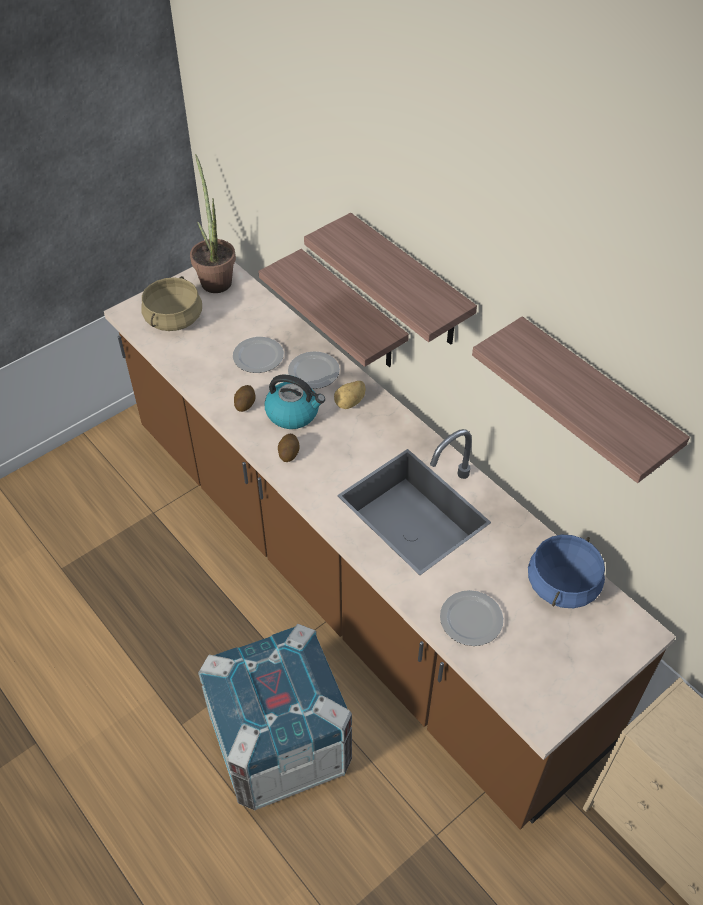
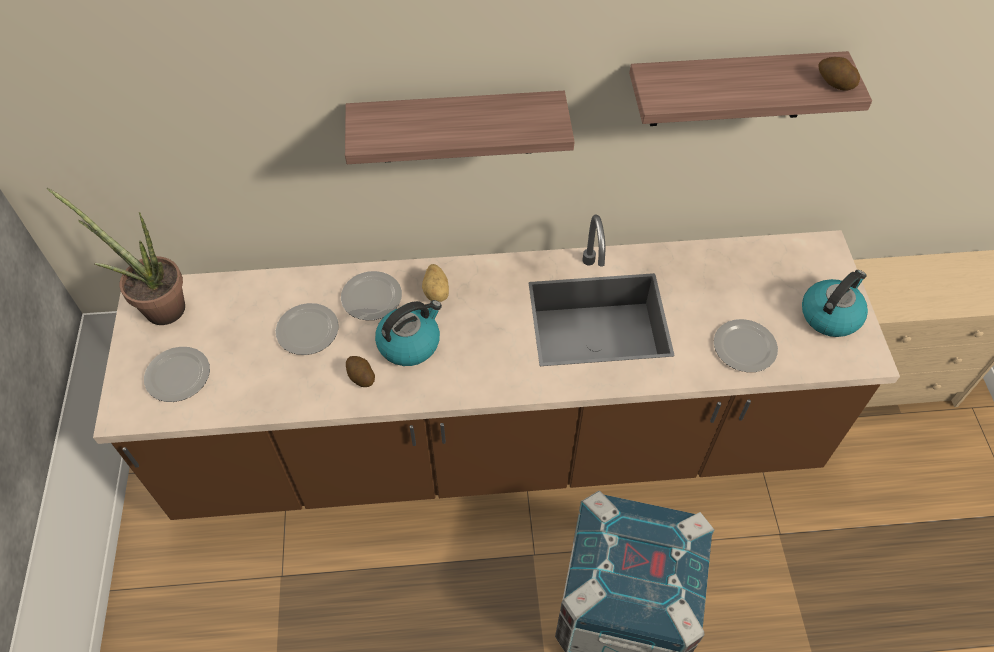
camera: 55 degrees left, 5 degrees up
(173, 318) = (177, 375): beige cooking pot -> plate
(288, 453) = (457, 375): potato -> potato (834, 83)
(352, 312) = (369, 211): shelf -> none
(563, 585) = (750, 266): blue cooking pot -> none
(565, 669) = (830, 315): none -> kettle

